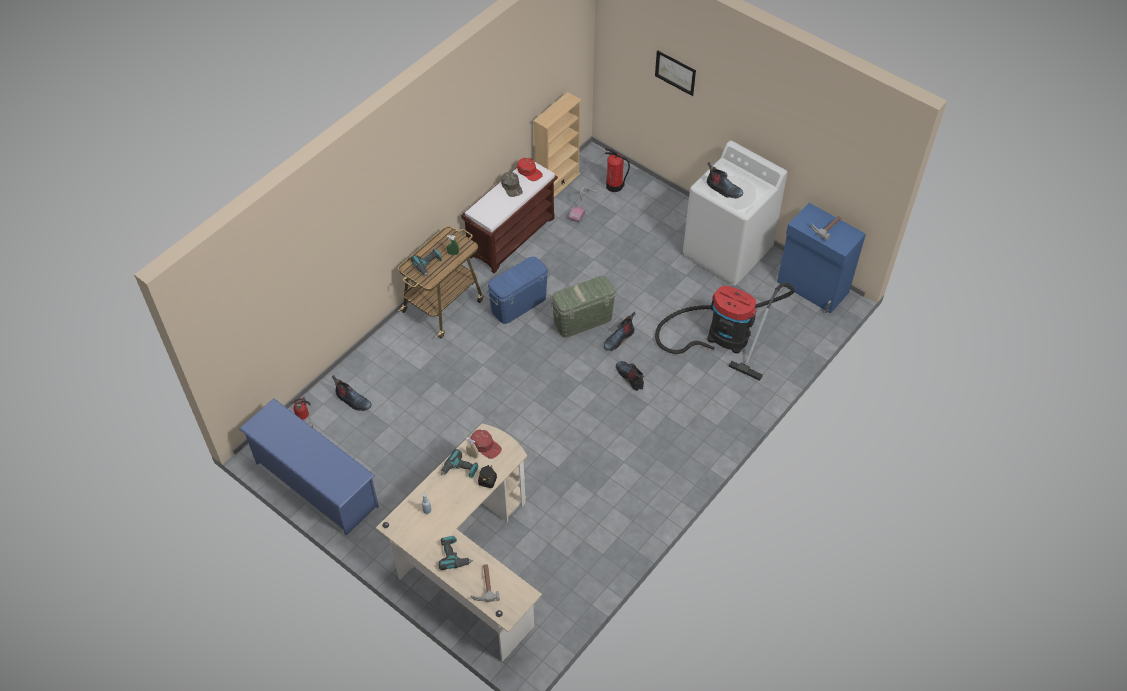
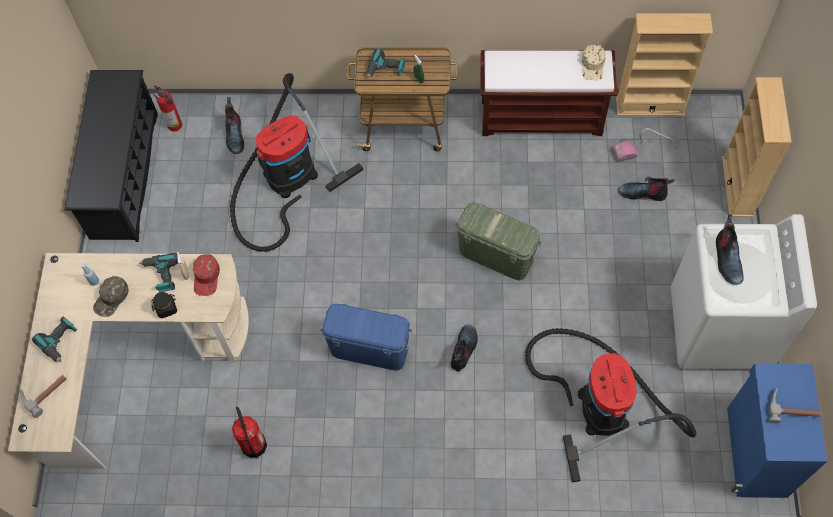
camera: 55 degrees right, 10 degrees up
(315, 484) = (124, 175): blue shoe rack -> black shoe rack
(418, 393) = (286, 179): none -> vacuum cleaner
(512, 186) = (557, 65): green cap -> green cap (111, 298)
(518, 304) = (464, 185): blue storage box -> blue storage box (369, 349)
(530, 171) = (593, 65): red cap -> beige cap
(614, 186) = (700, 158): fire extinguisher -> fire extinguisher (254, 446)
(619, 338) = (503, 304): boot -> boot (643, 193)
(648, 183) = (737, 186): none -> beige bookcase
(675, 72) = (813, 85): picture -> none

